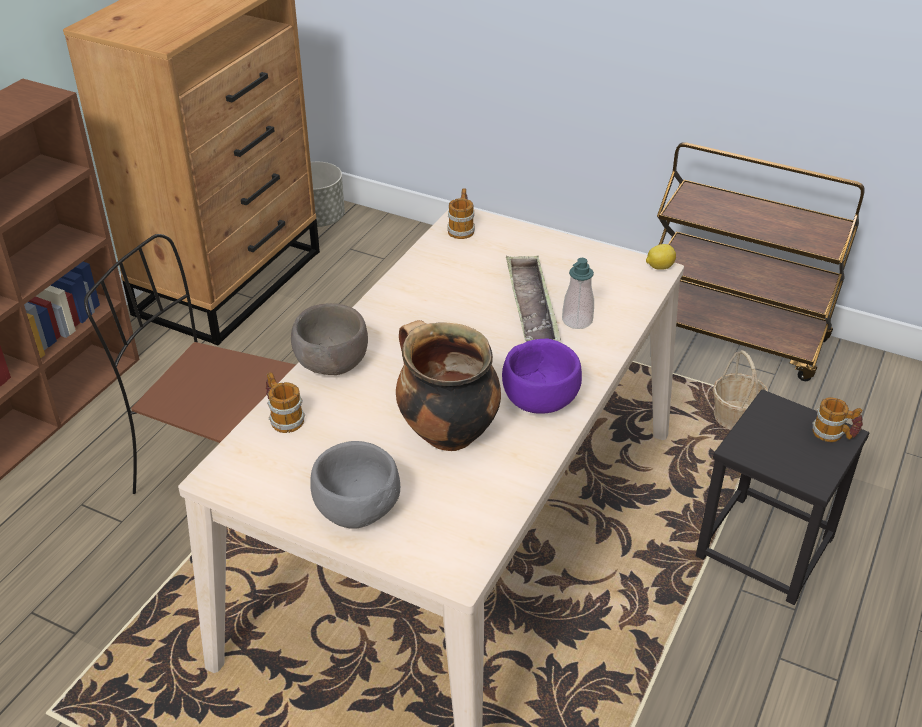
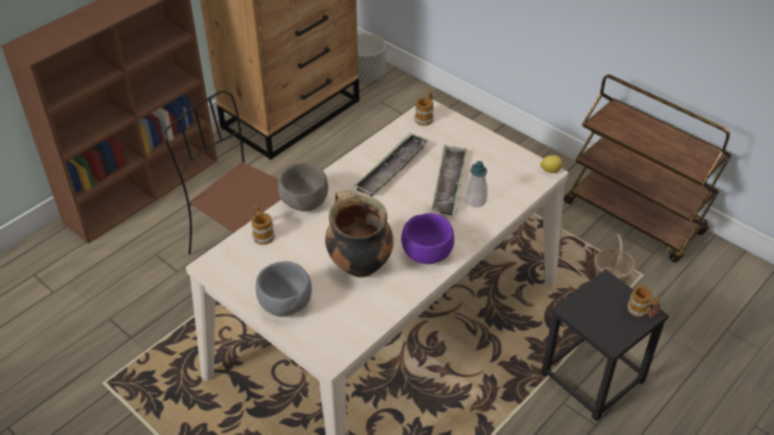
camera: 15 degrees right, 5 degrees up
(442, 299) = (392, 168): none -> tray

